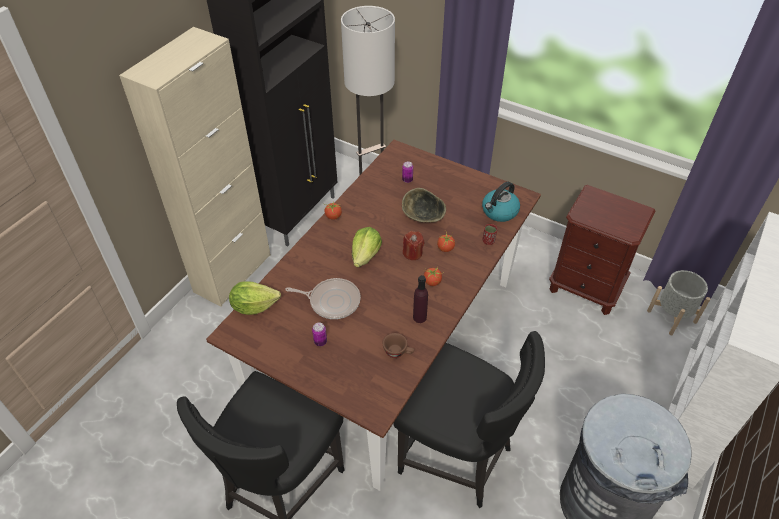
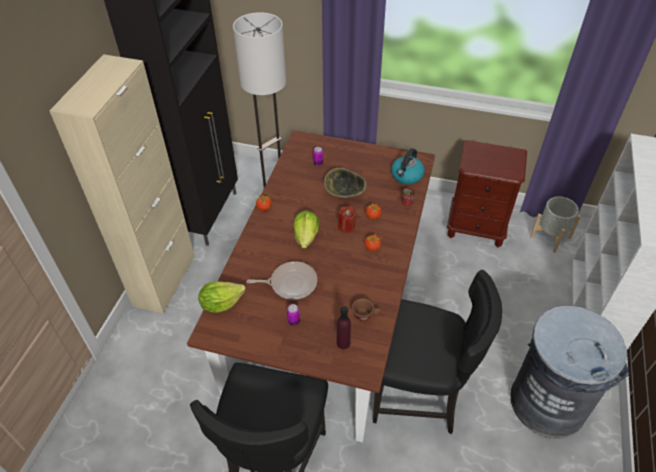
camera: 15 degrees left, 0 degrees up
(419, 317) = (372, 280): purple bottle -> purple bottle (343, 343)

